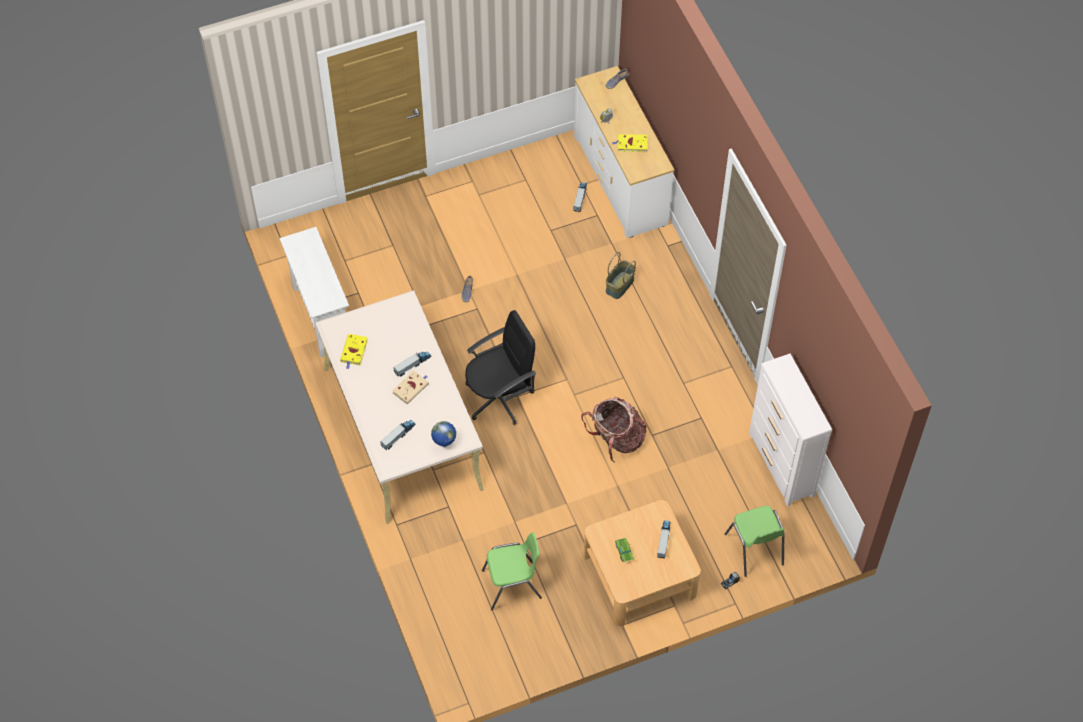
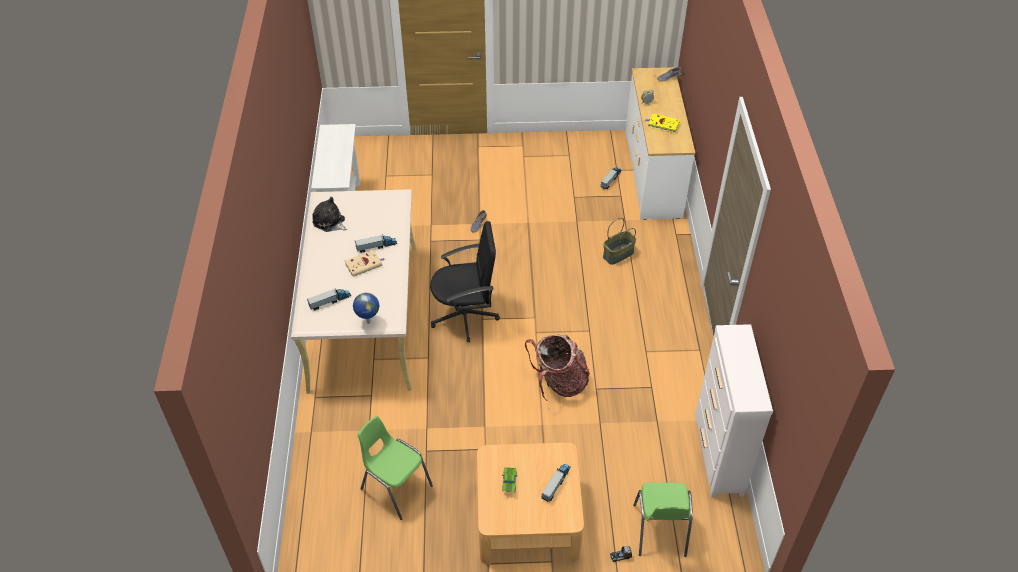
camera: 20 degrees right, 10 degrees down
(354, 352) = (330, 222): yellow book -> plush toy
(512, 585) = (395, 487): green chair -> green chair turned 150 degrees counterclockwise

